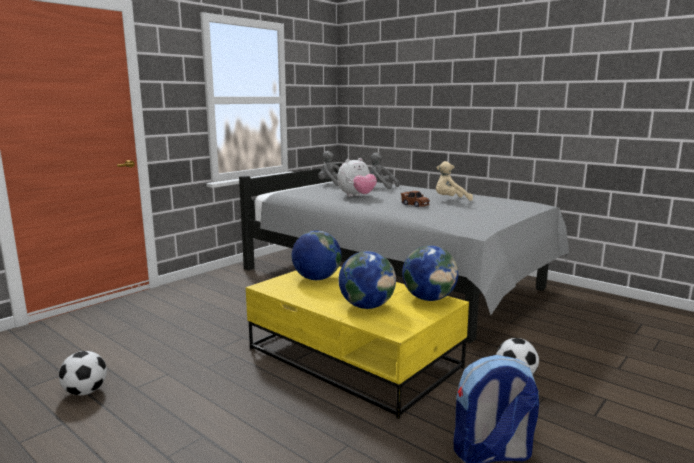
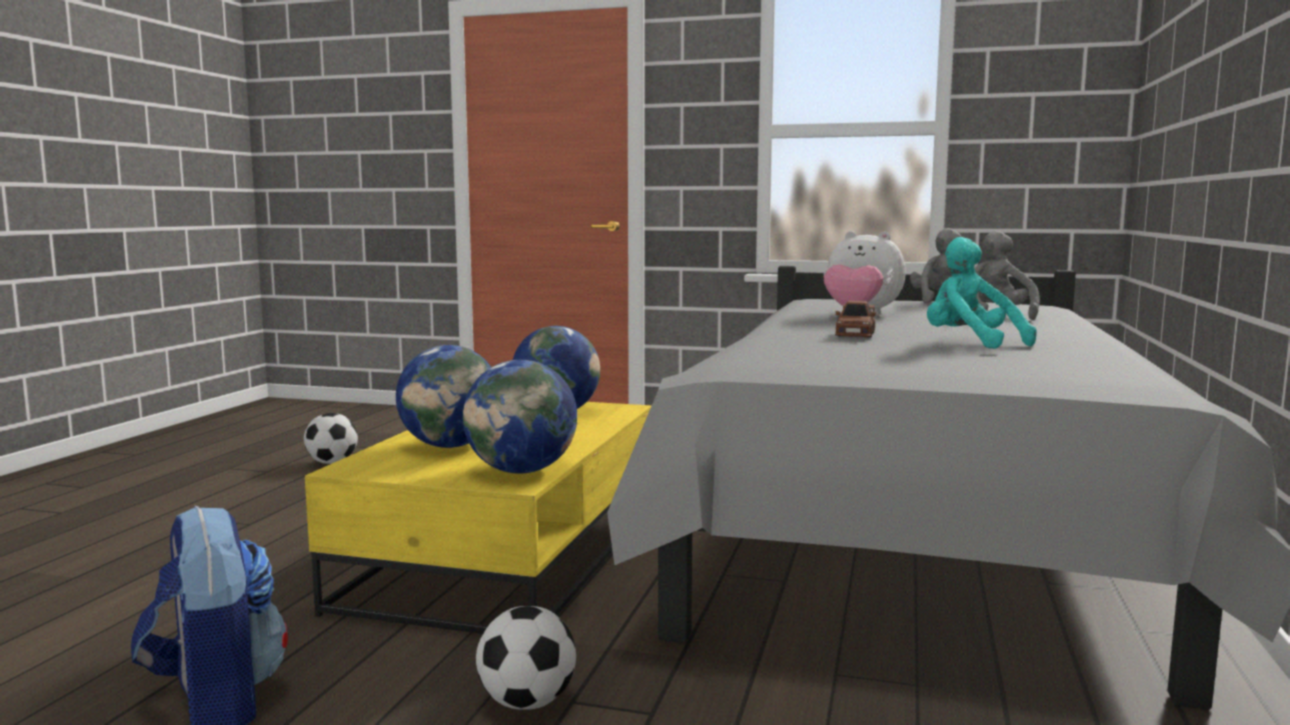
camera: 65 degrees right, 5 degrees down
(450, 200) = (970, 344): beige plush toy -> turquoise plush toy

